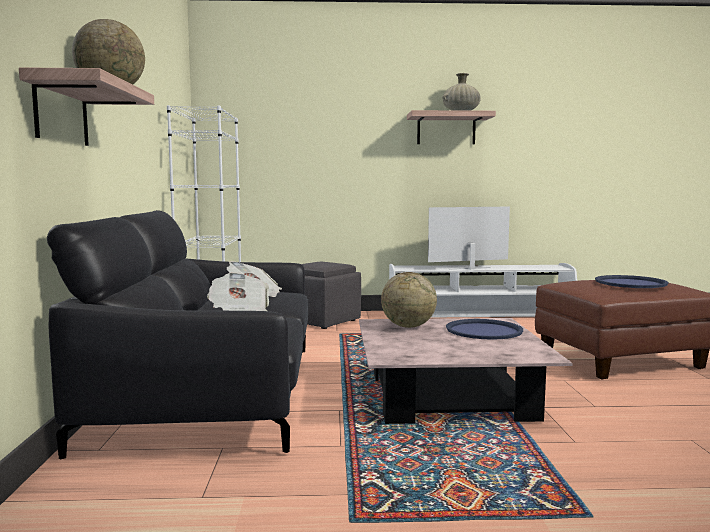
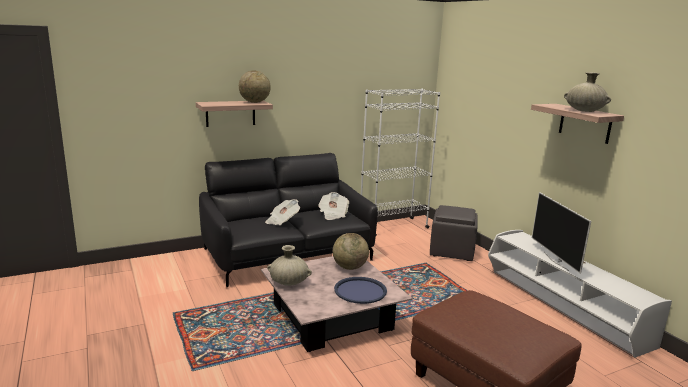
camera: 65 degrees right, 10 degrees up
(437, 355) = (289, 282): none -> beige vase
(470, 268) = (556, 261): television -> television turned 150 degrees counterclockwise
(630, 283) = (496, 324): blue tray -> none

